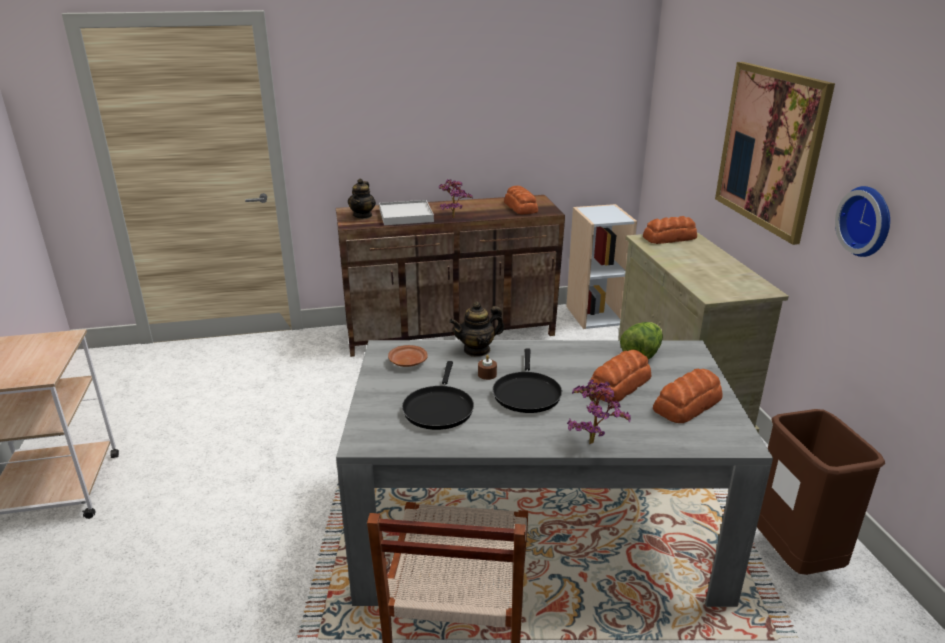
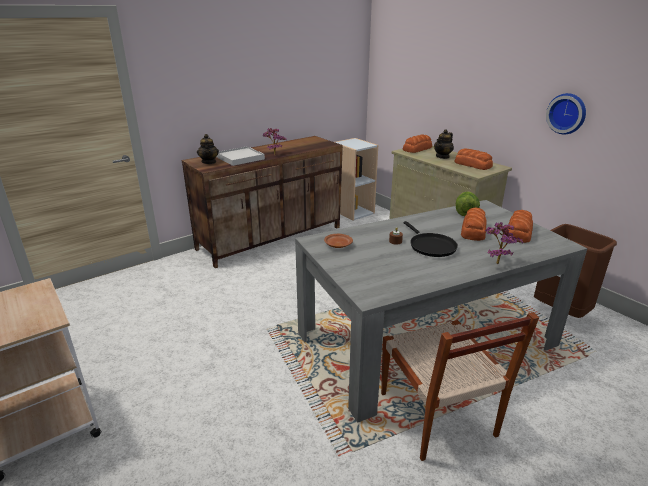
camera: 25 degrees left, 0 degrees up
(439, 408) = (391, 266): black frying pan -> none
(477, 350) = (372, 229): teapot -> teapot (442, 156)
(520, 207) = (310, 144): bread -> bread (472, 165)
(770, 149) = (482, 83): picture -> none

